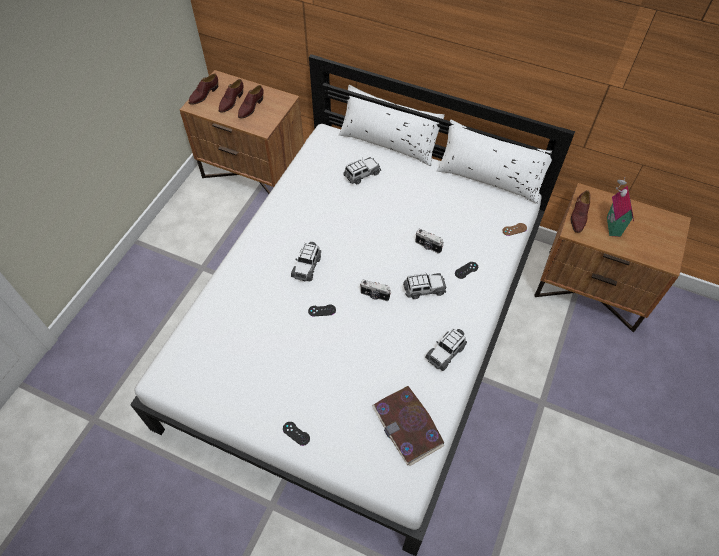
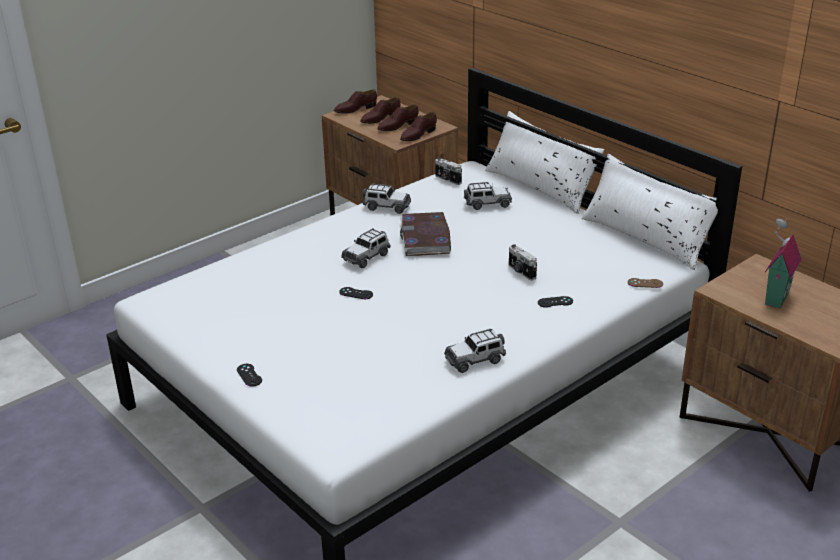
camera: 25 degrees right, 25 degrees down
(374, 295) = (425, 295): camera -> camera (447, 180)
(408, 426) = (380, 405): book -> book (425, 238)
(424, 289) = (489, 304): toy car -> toy car (386, 207)
(578, 216) = (733, 280): brown shoe -> brown shoe (418, 135)

